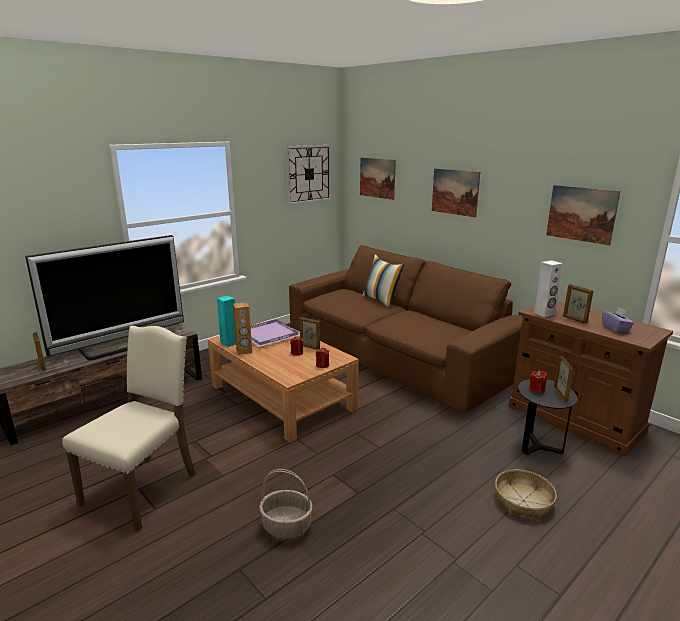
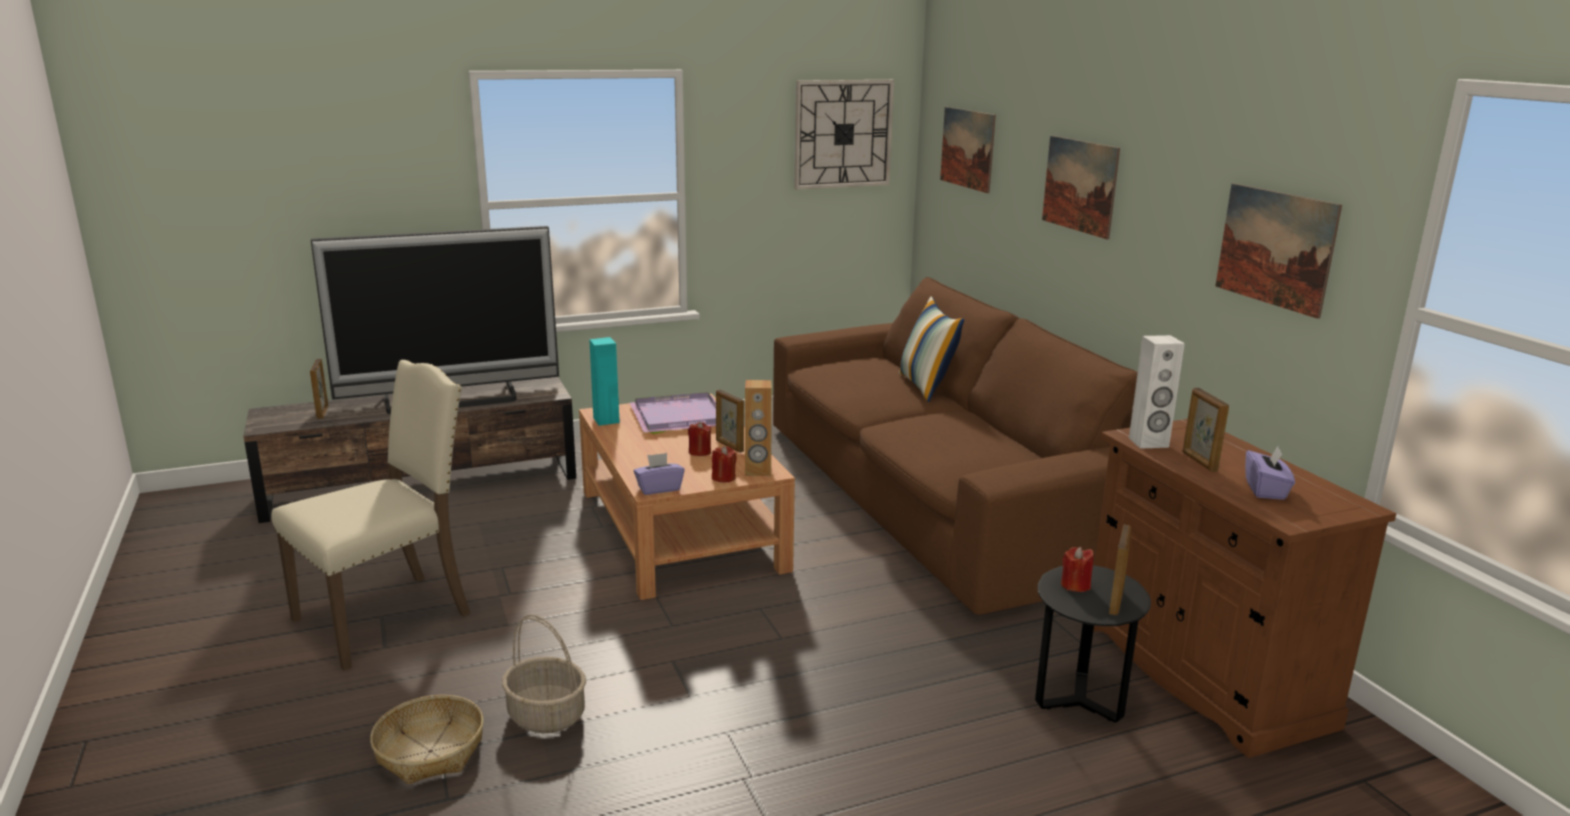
camera: 20 degrees right, 0 degrees up
(244, 351) = (618, 436): brown speaker -> brown speaker (758, 471)
(293, 377) = (659, 488): none -> purple tissue box
(523, 501) = (968, 778): basket -> basket (430, 752)

